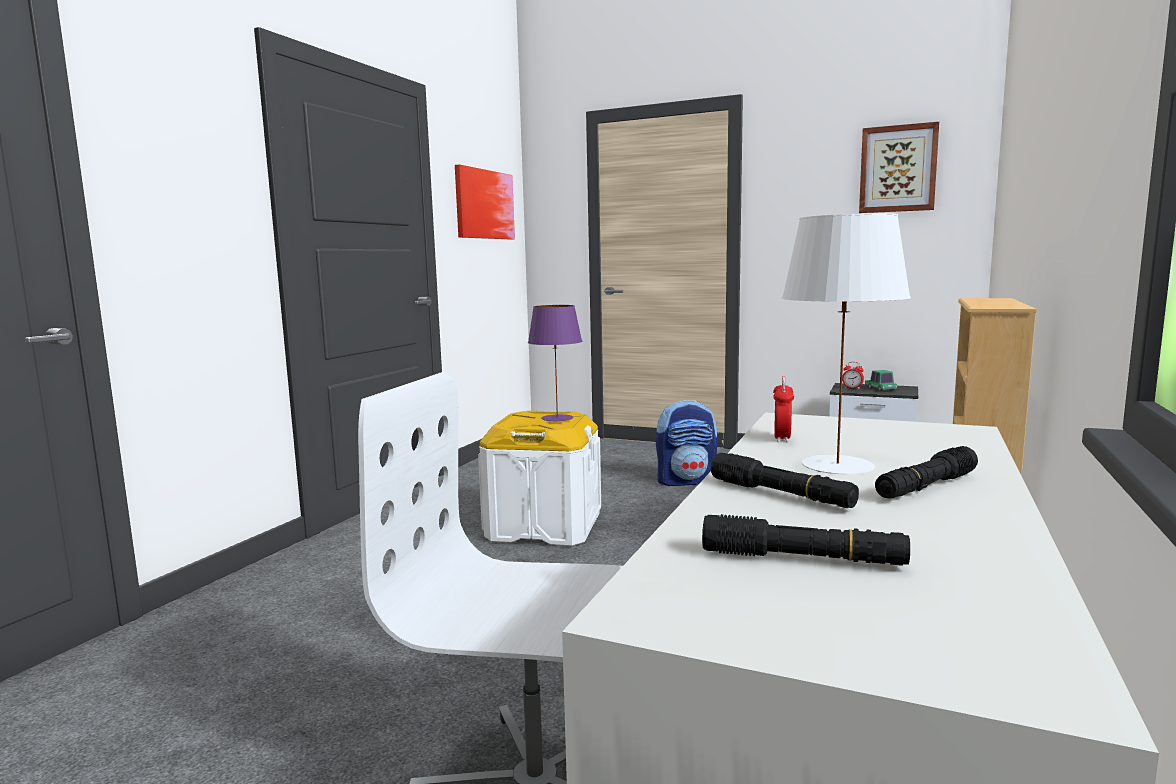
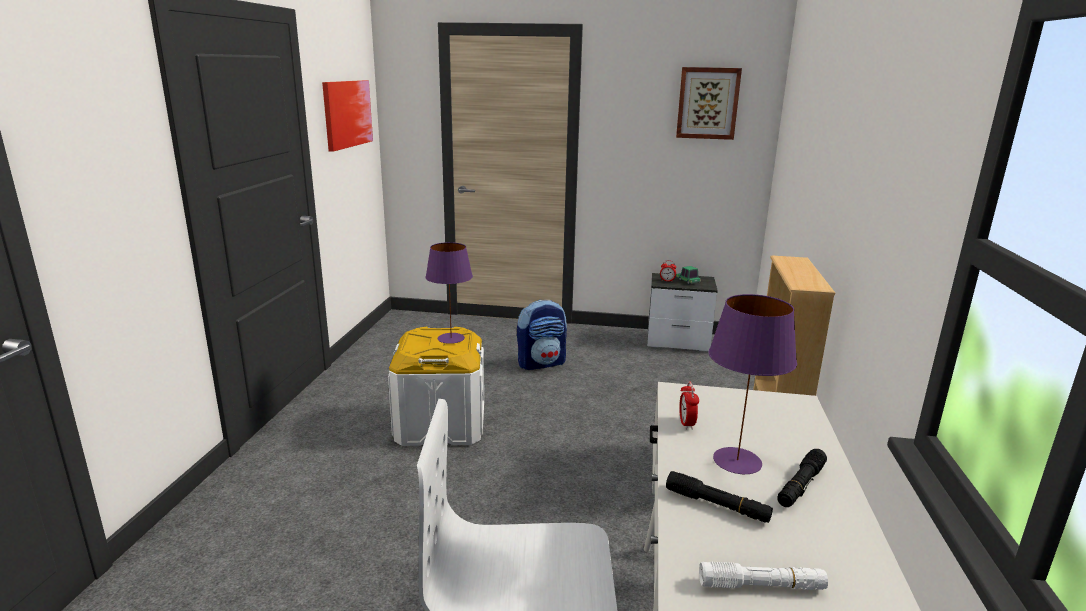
camera: 15 degrees left, 10 degrees up
(802, 559) = (761, 586): black flashlight -> white flashlight
(838, 465) = (737, 460): white table lamp -> purple table lamp

